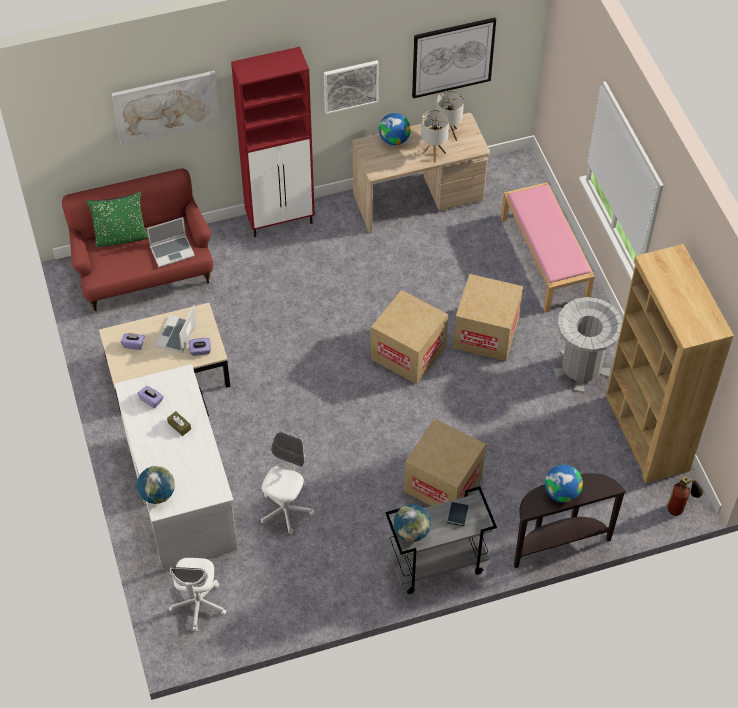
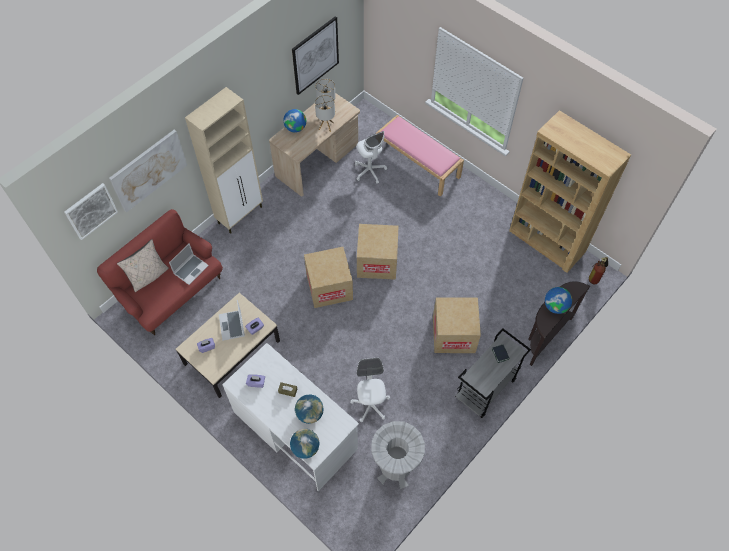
camera: 30 degrees left, 5 degrees up
(121, 237) = (148, 276): green pillow -> beige pillow
(198, 605) = (357, 501): white office chair -> white office chair (370, 171)
(281, 221) = (240, 215): red cabinet -> beige cabinet
(350, 86) = (260, 102): picture -> picture (90, 211)
(411, 532) = (480, 380): globe -> globe (310, 413)
(486, 333) = (415, 226): cardboard box -> cardboard box (329, 287)
(581, 368) = (484, 220): grey trash can -> grey trash can (395, 466)

